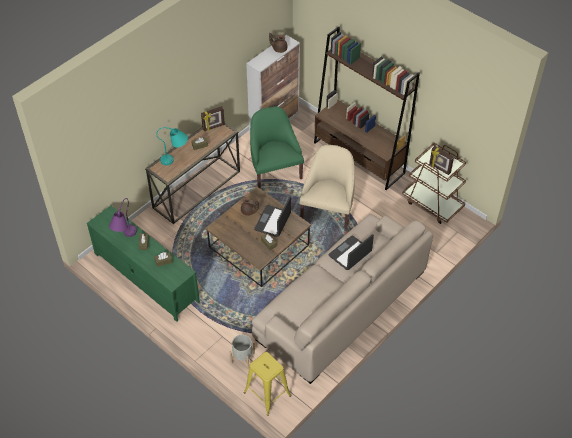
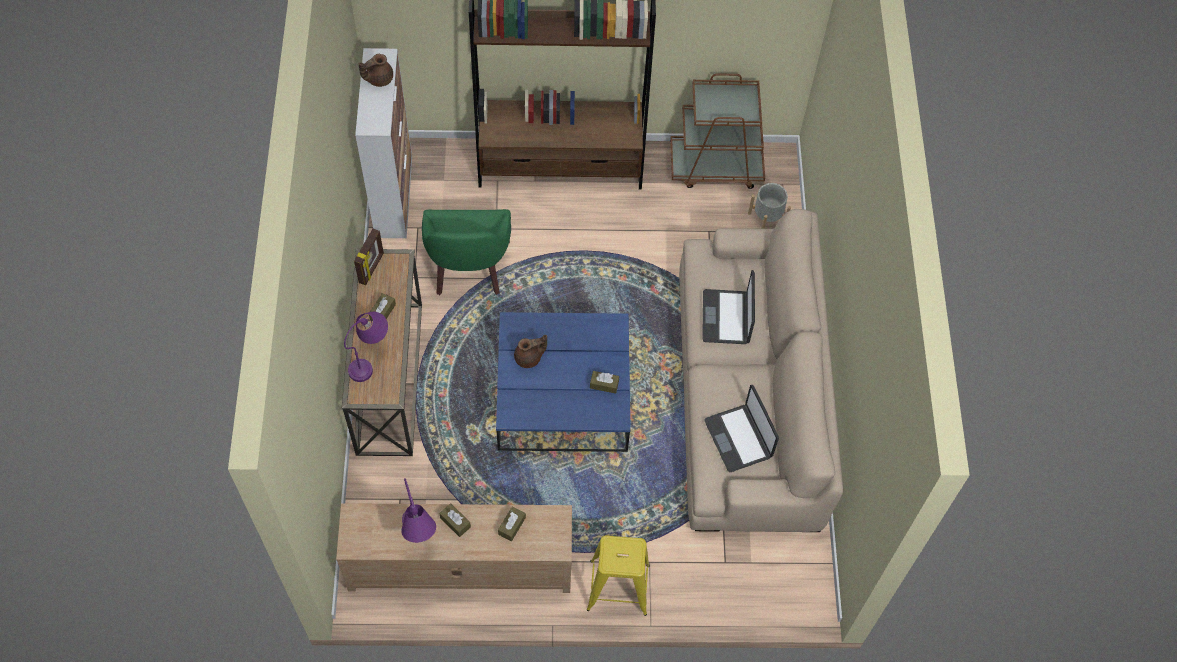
camera: 45 degrees left, 10 degrees up
(146, 277) = (459, 565): green tv stand -> beige tv stand
(175, 158) = (370, 358): turquoise table lamp -> purple table lamp
(242, 358) = (705, 569): grey planter -> grey planter (767, 219)
(259, 247) = (564, 397): brown coffee table -> blue coffee table
(267, 394) = (784, 590): yellow stool -> yellow stool (618, 587)
(273, 222) = (577, 348): laptop -> laptop (739, 438)
(274, 170) = (468, 268): green armchair -> green armchair turned 120 degrees counterclockwise
(328, 209) = (597, 273): beige armchair -> none
(439, 169) = (734, 113): picture frame -> none

